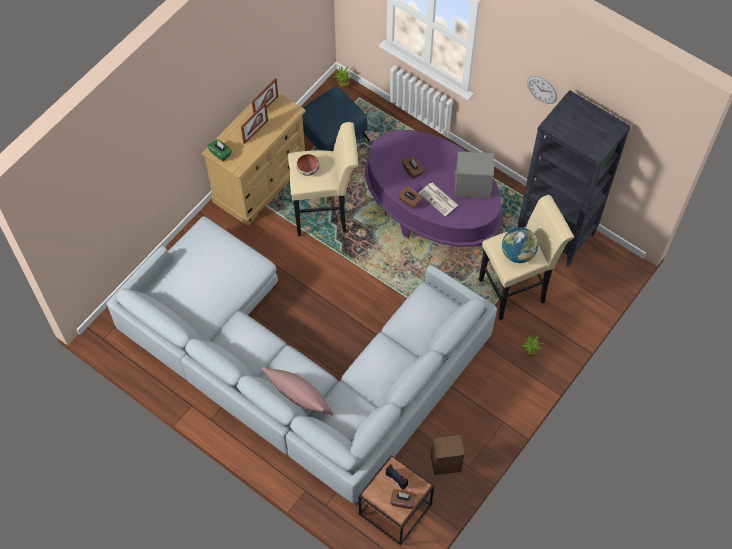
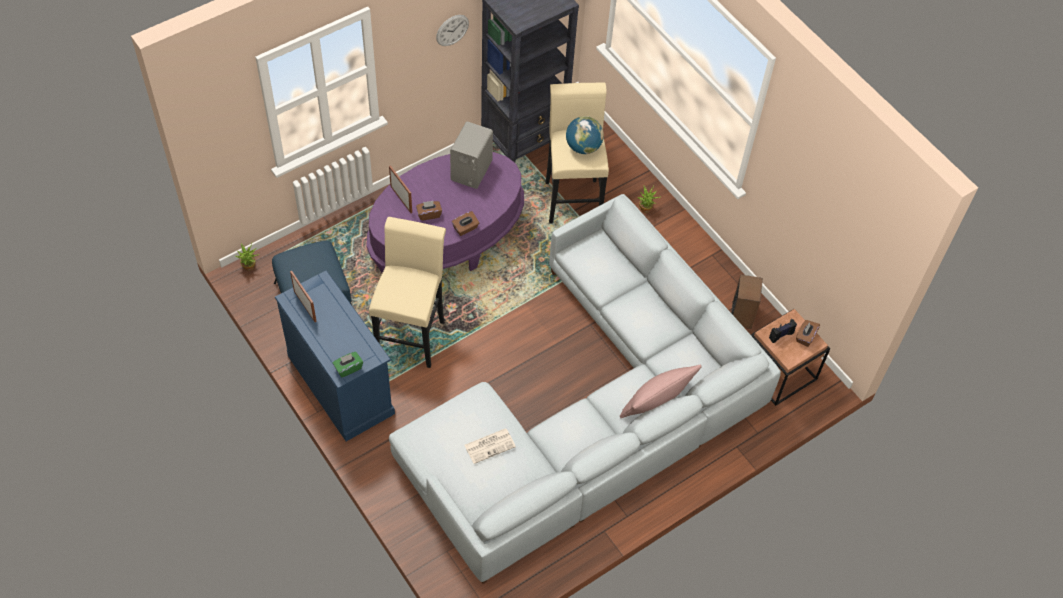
camera: 75 degrees left, 5 degrees down
(255, 131) = (334, 325): picture frame -> picture frame (401, 199)
(261, 181) = (341, 384): beige dresser -> blue dresser
(308, 169) = (404, 293): bowl -> none
(439, 199) = (474, 203): newspaper -> newspaper (490, 445)

